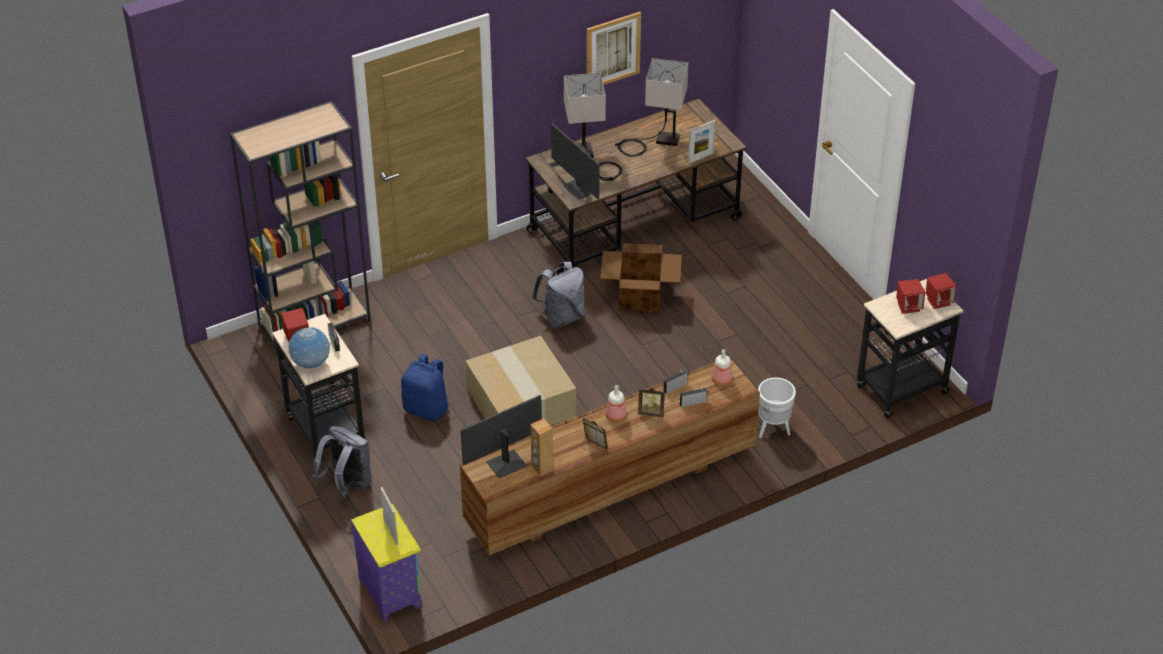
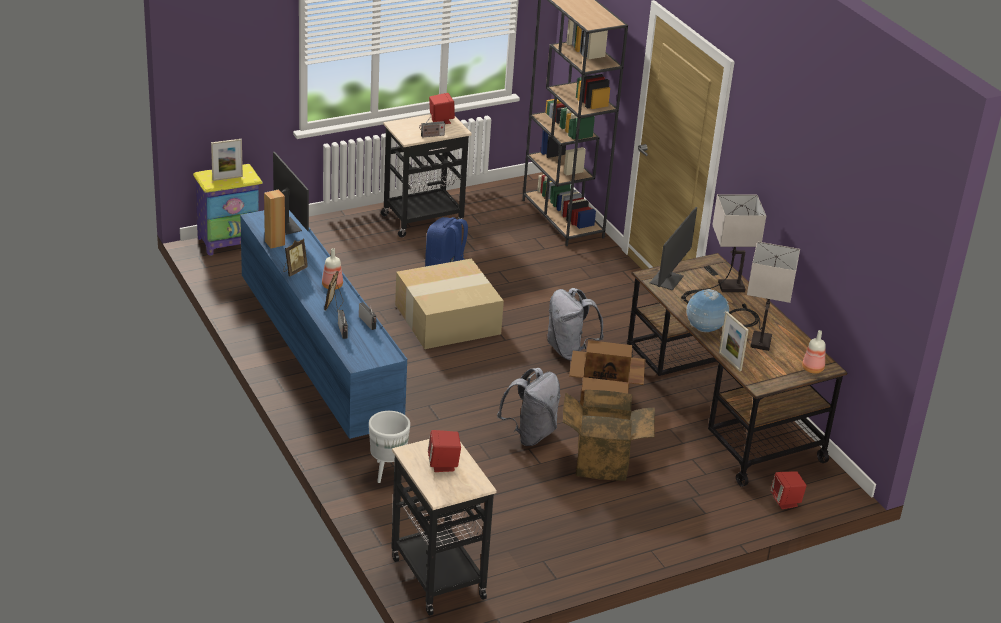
camera: 90 degrees right, 10 degrees down
(311, 364) = (407, 125): globe -> globe (704, 330)
(347, 484) = (358, 228): grey backpack -> grey backpack (530, 434)
(579, 188) = (667, 280): monitor -> monitor turned 150 degrees clockwise
(611, 493) = (318, 361): brown cabinet -> blue cabinet
(613, 50) = (803, 221): picture -> none
(721, 380) = (372, 351): bottle -> bottle (813, 369)
(724, 296) = (602, 461): none -> cardboard box
(938, 301) = (450, 489): red speaker -> red speaker (786, 501)

